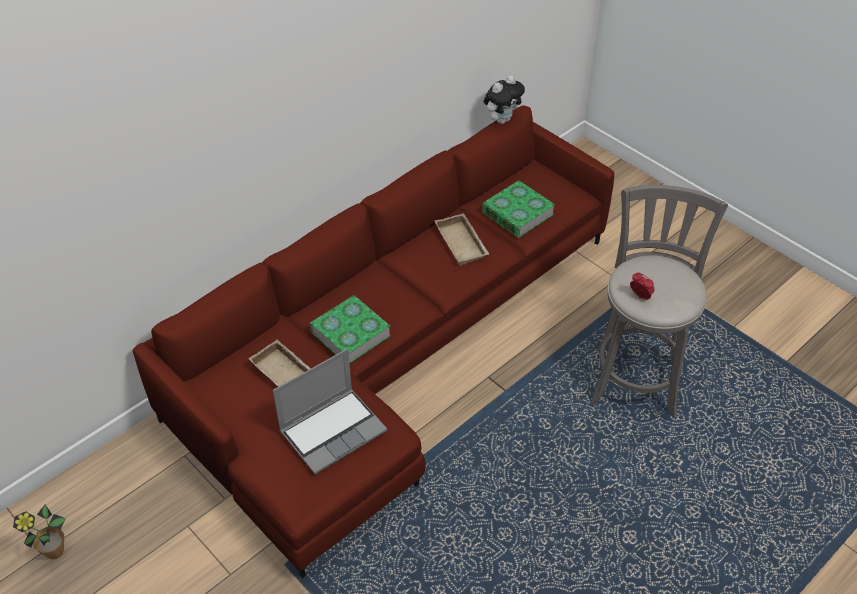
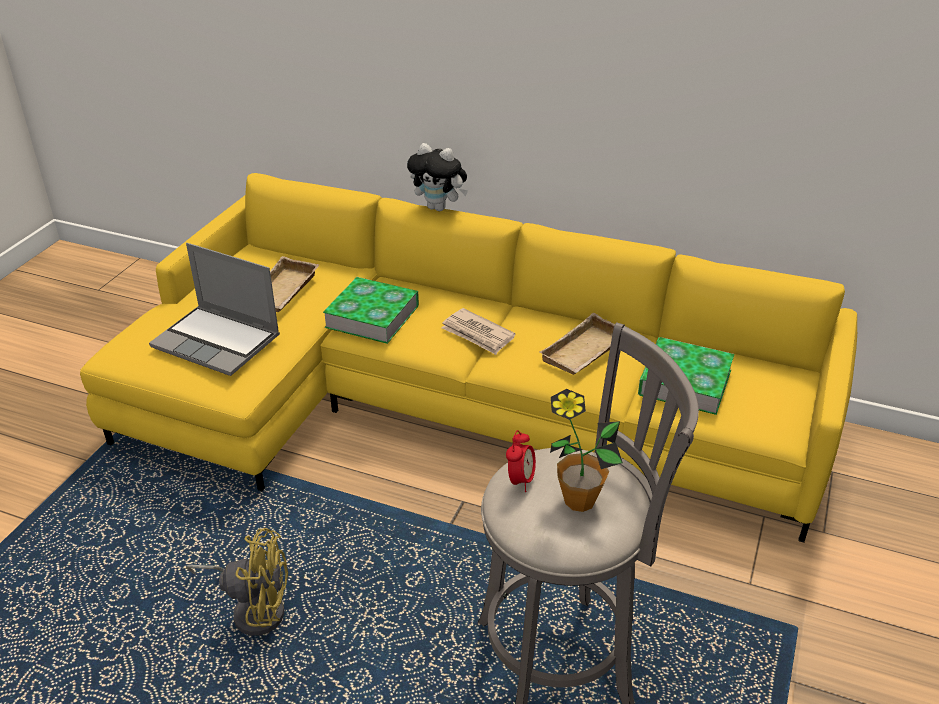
camera: 65 degrees right, 10 degrees down
(54, 551) = (101, 295): potted plant -> potted plant (579, 500)
(389, 350) = (449, 406): red sofa -> yellow sofa
(409, 286) = (477, 334): none -> newspaper
(502, 119) = (787, 275): plush toy -> plush toy (439, 208)
(529, 516) = (253, 609): none -> yellow fan

